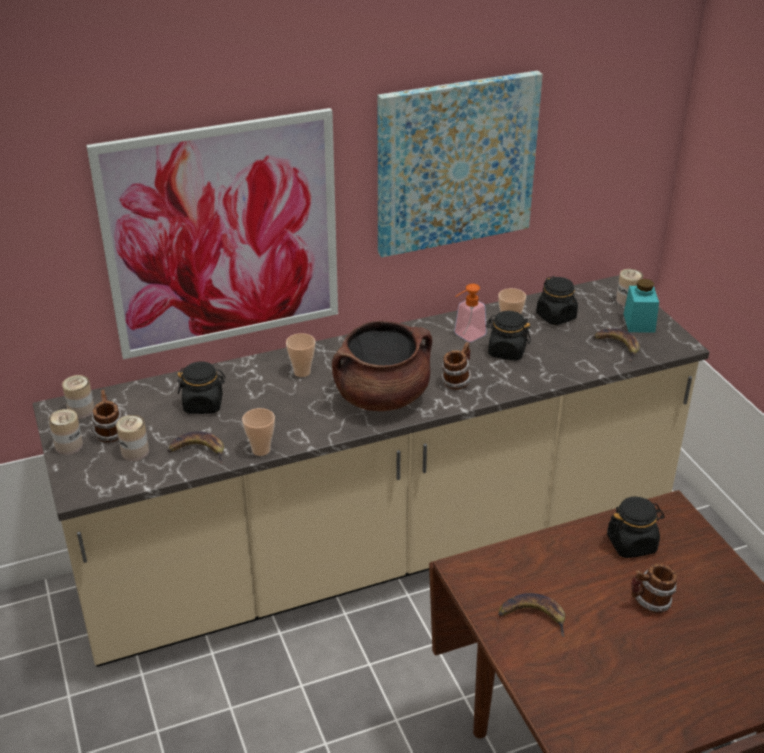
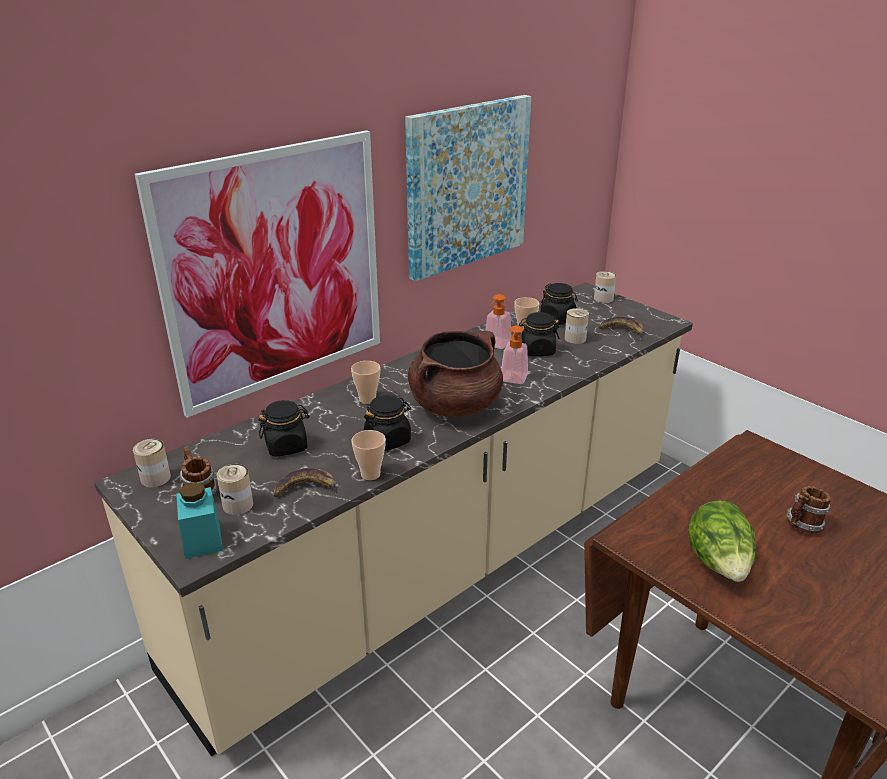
camera: 20 degrees left, 5 degrees down
(69, 446) = (159, 515): can -> can (575, 339)
(456, 381) = (512, 380): mug -> soap dispenser
(534, 616) = (718, 564): banana -> lettuce
(632, 544) = (747, 480): black jar -> black jar (388, 440)
(639, 323) = (625, 312): turquoise jar -> turquoise jar (202, 539)

